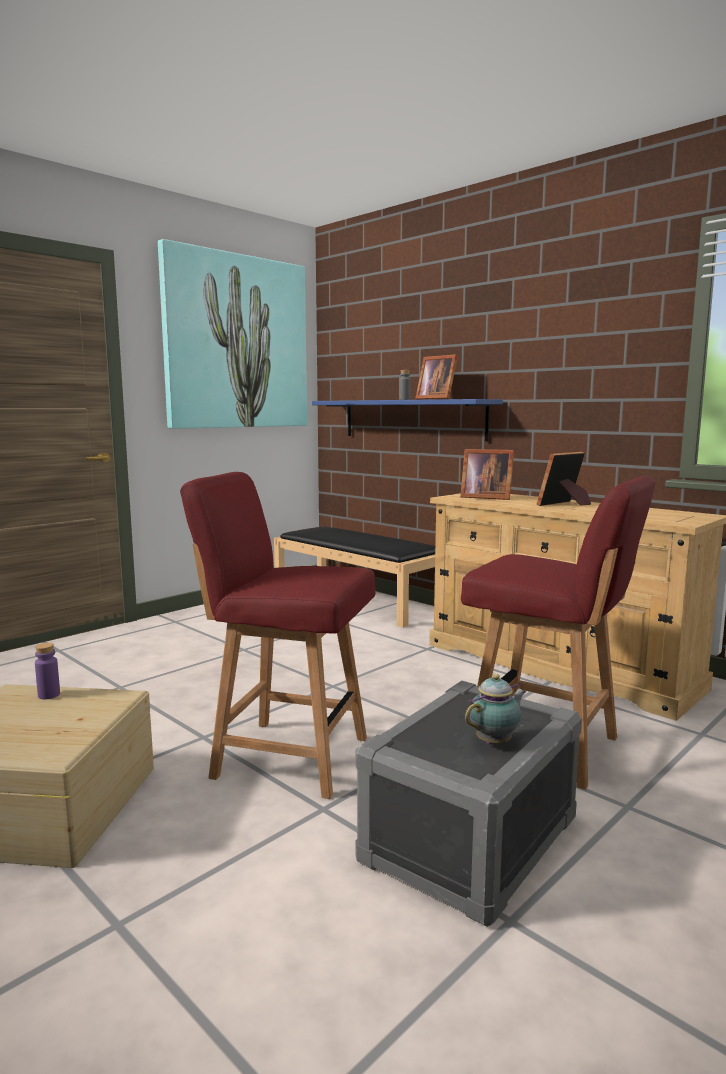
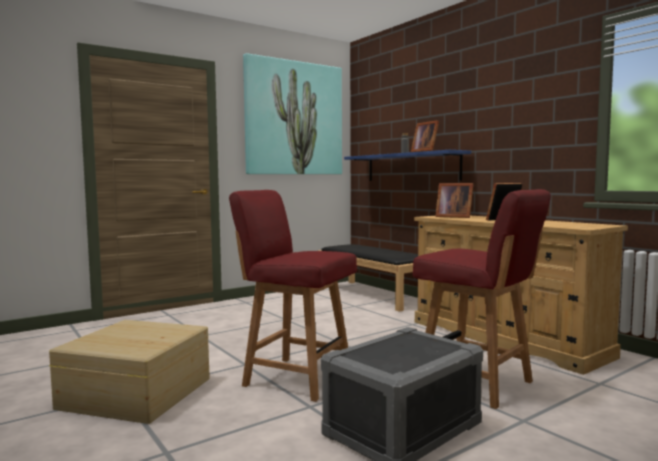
camera: 10 degrees right, 5 degrees down
(49, 695) = (148, 325): purple bottle -> none
(495, 741) = (414, 357): teapot -> none

